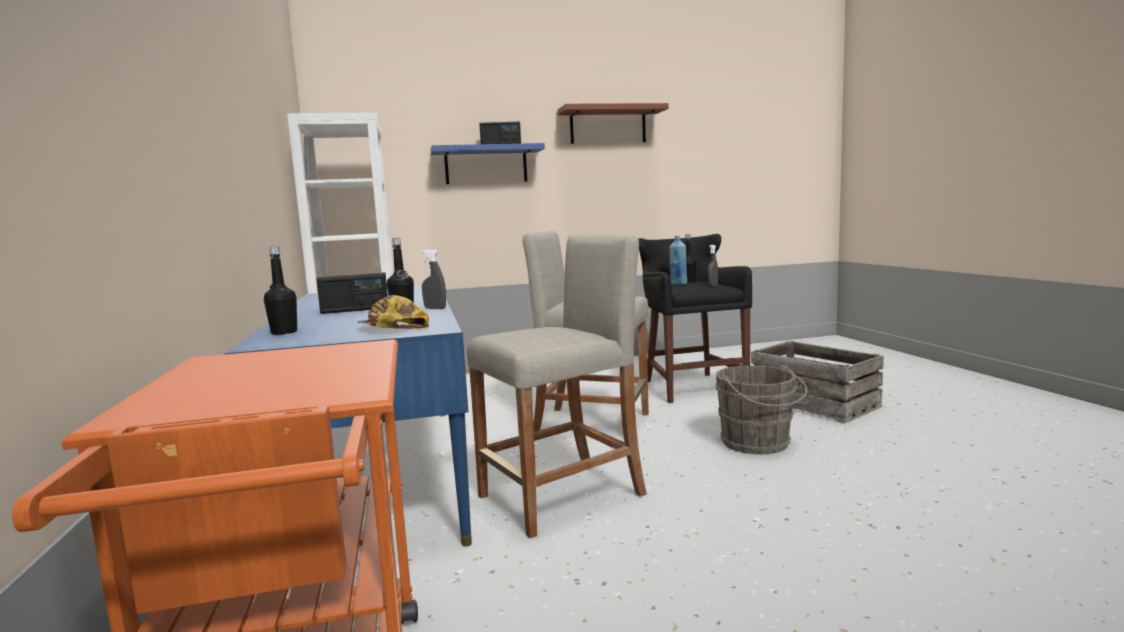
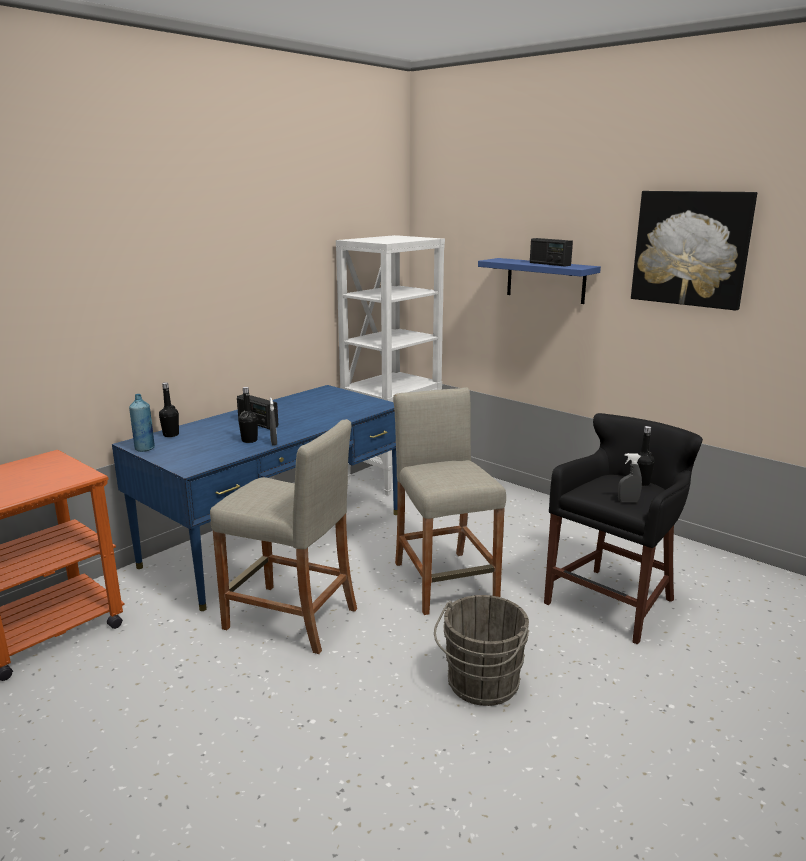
camera: 55 degrees right, 10 degrees up
(392, 328) = (191, 456): cap -> none
(608, 126) = (691, 248): brown shelf -> picture
(678, 284) = (613, 482): blue bottle -> blue bottle (145, 449)
(813, 403) = (654, 698): crate -> none

